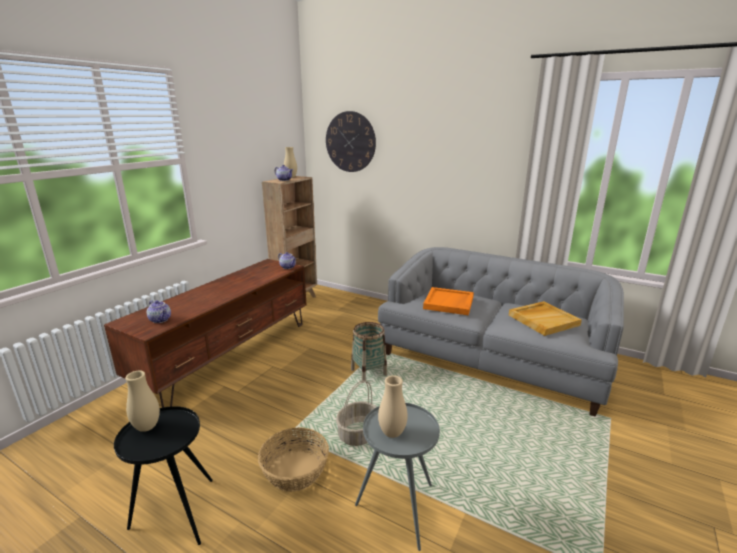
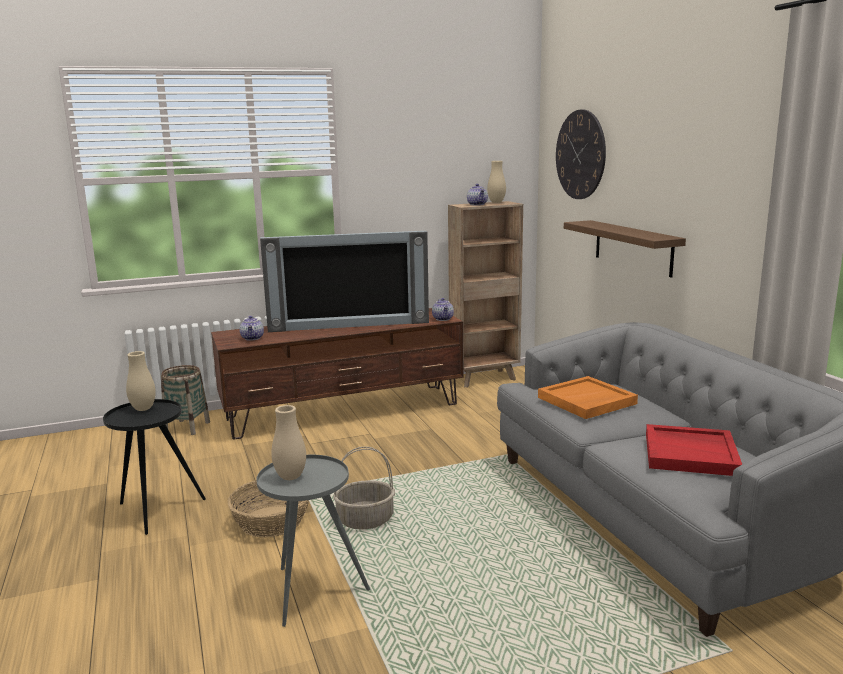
camera: 40 degrees right, 5 degrees down
(226, 287) = (348, 325): none -> television
(368, 372) = (461, 472): basket -> basket (187, 427)
(405, 201) = (633, 247): none -> brown shelf
(543, 320) = (691, 453): beige tray -> red tray

